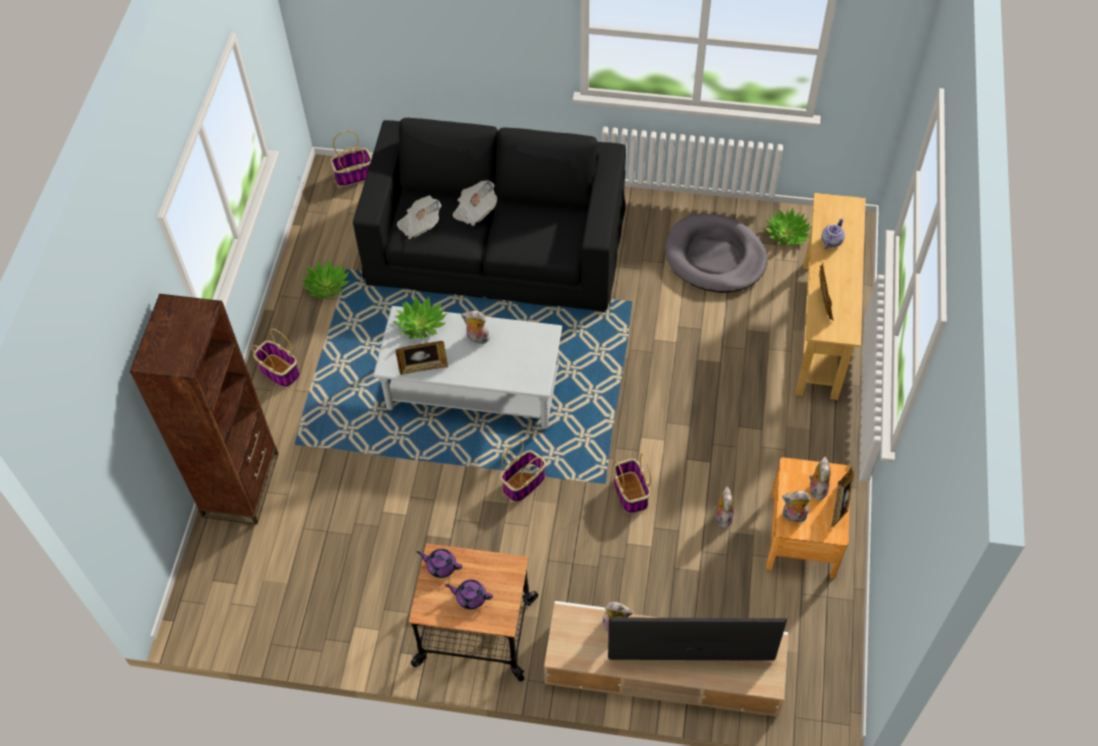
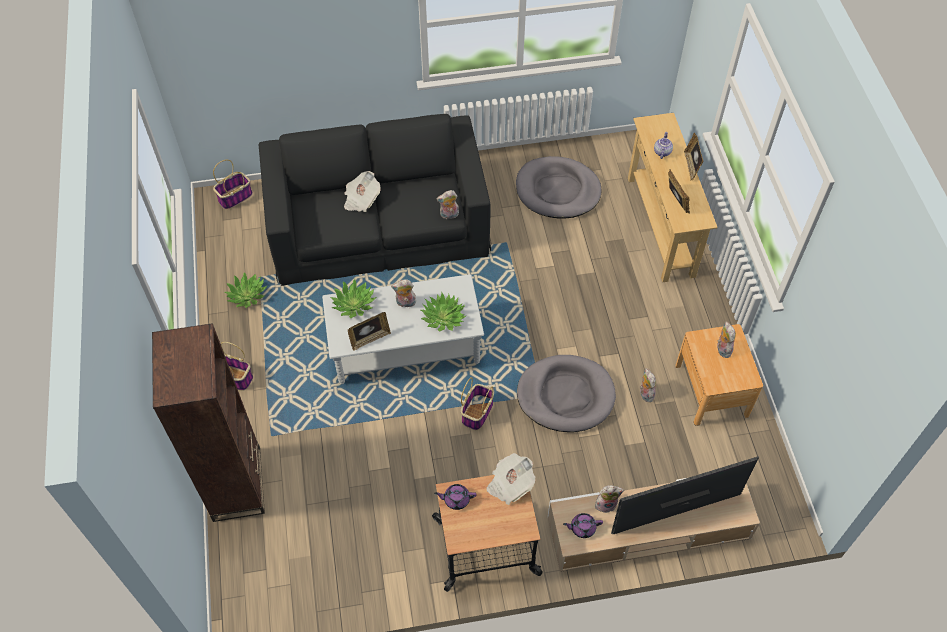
camera: 20 degrees left, 0 degrees up
(419, 225) = (319, 222): newspaper -> newspaper (509, 484)
(470, 597) = (491, 517): purple teapot -> purple teapot (582, 528)
(630, 492) = (565, 395): basket -> grey dog bed
(787, 234) = (606, 159): potted plant -> potted plant (443, 317)
(793, 516) = (713, 376): plush toy -> plush toy (449, 215)
(839, 506) = (745, 358): picture frame -> picture frame (691, 166)

